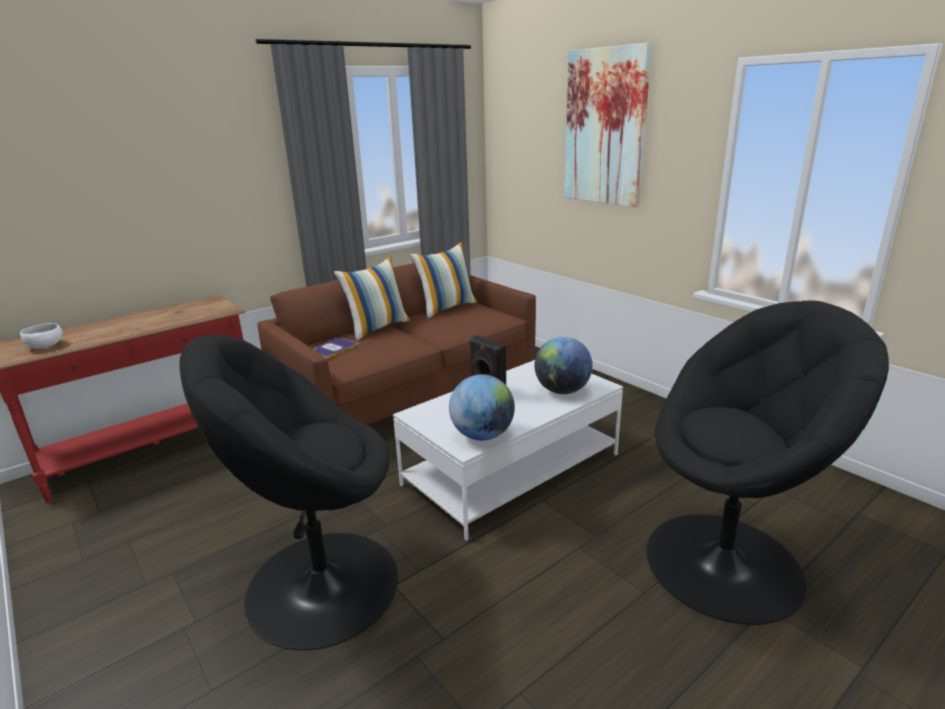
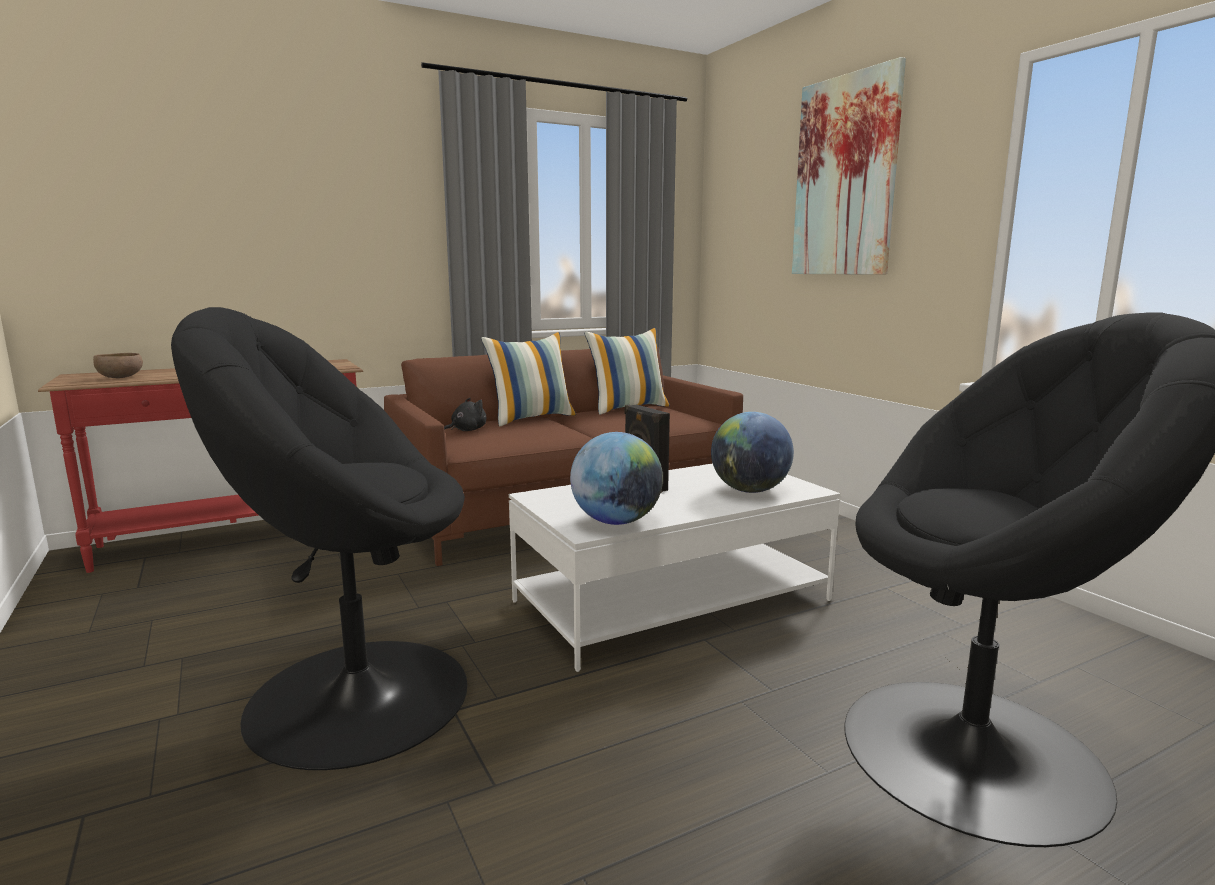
camera: 10 degrees right, 10 degrees down
(46, 346) = (121, 377): white bowl -> brown bowl
(333, 348) = (466, 430): book -> black plush toy

